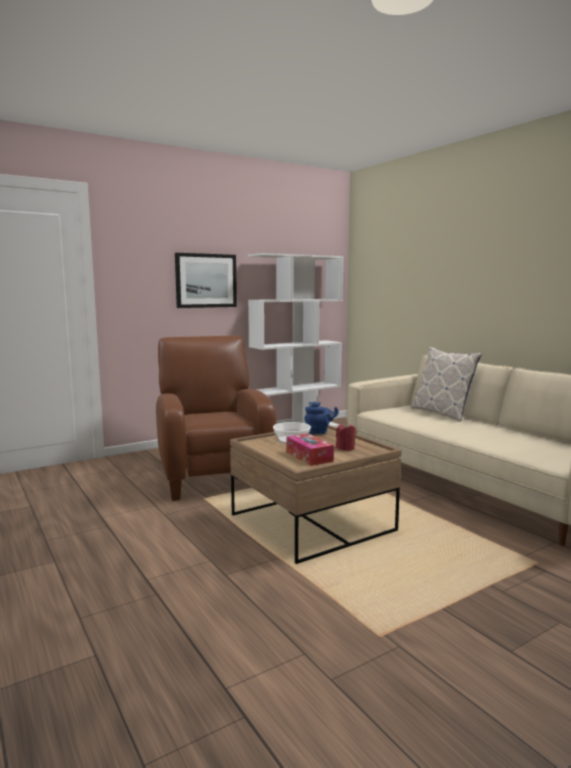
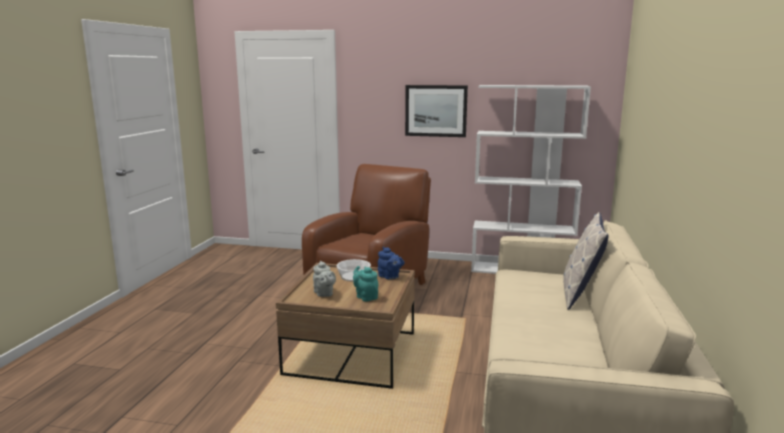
camera: 45 degrees right, 5 degrees up
(309, 456) = (324, 294): tissue box -> grey teapot
(345, 448) = (365, 297): red candle -> turquoise teapot

